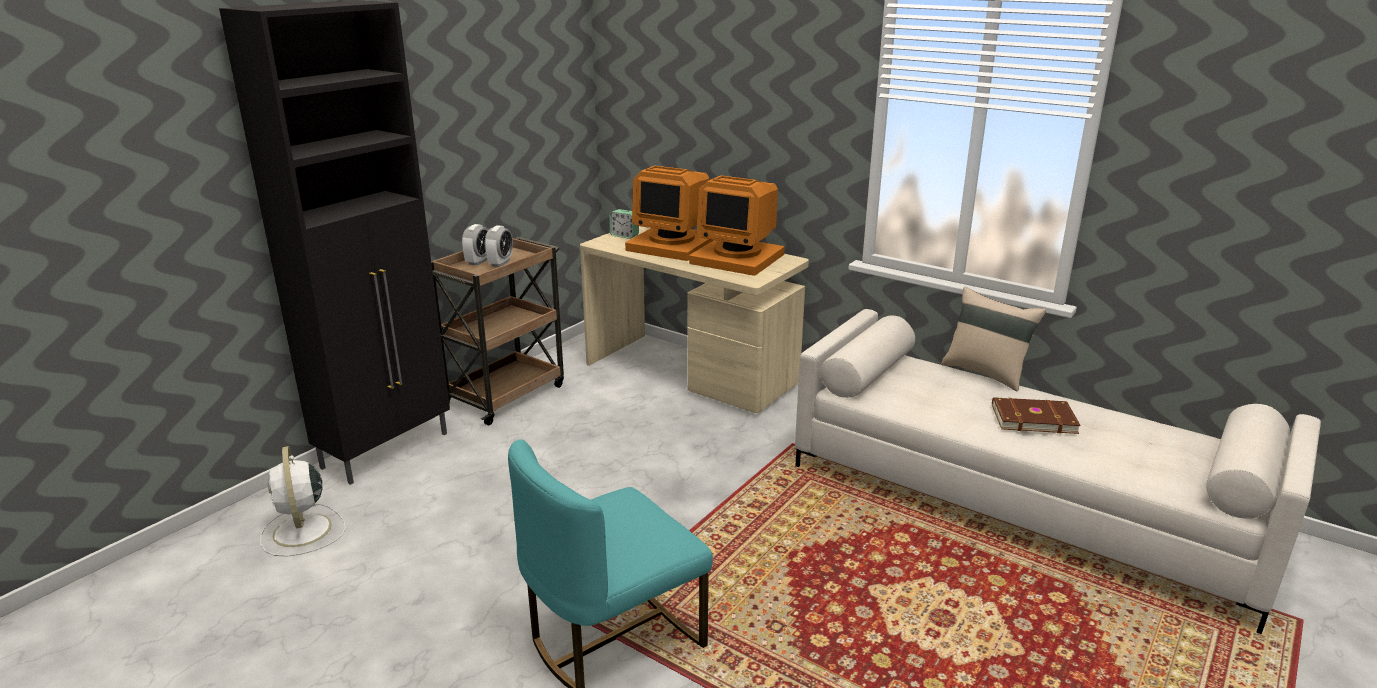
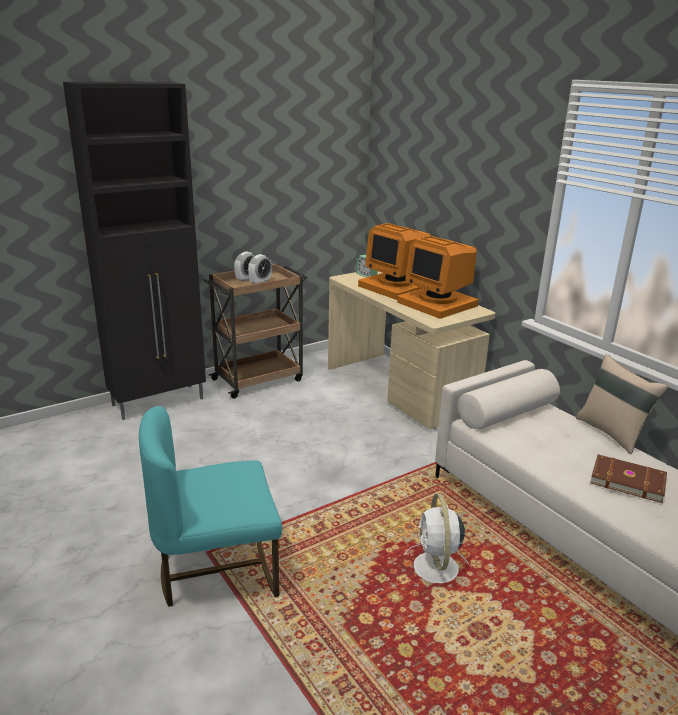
camera: 20 degrees right, 0 degrees up
(302, 532) = (75, 444): white fan -> white fan (436, 569)

